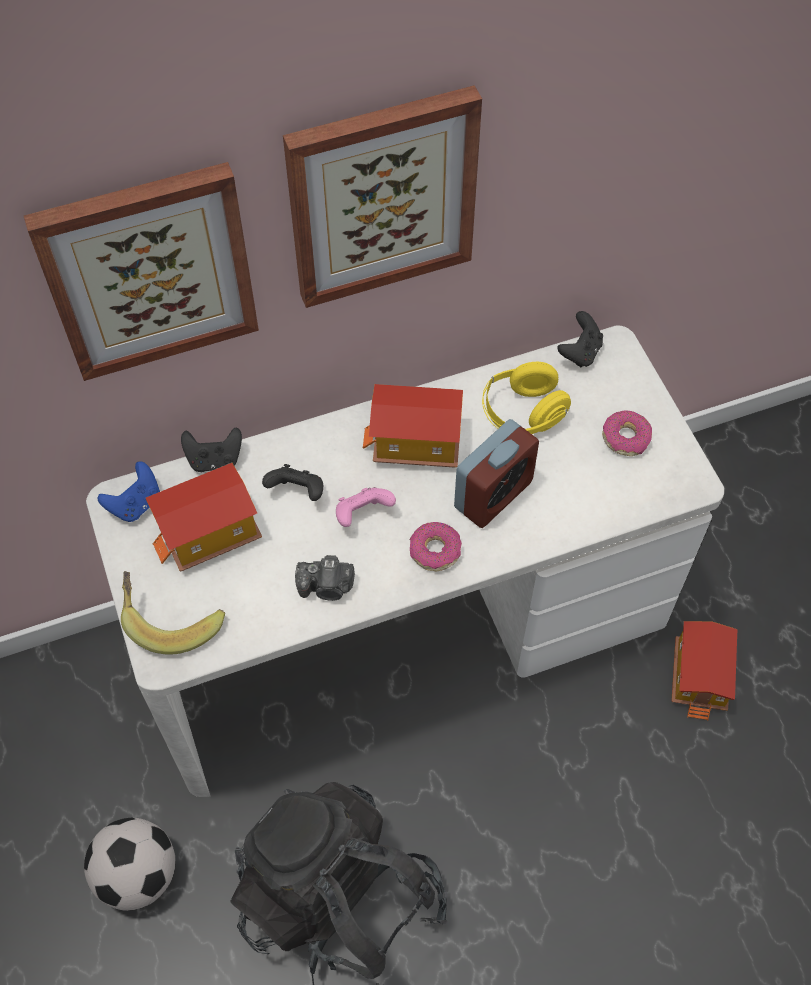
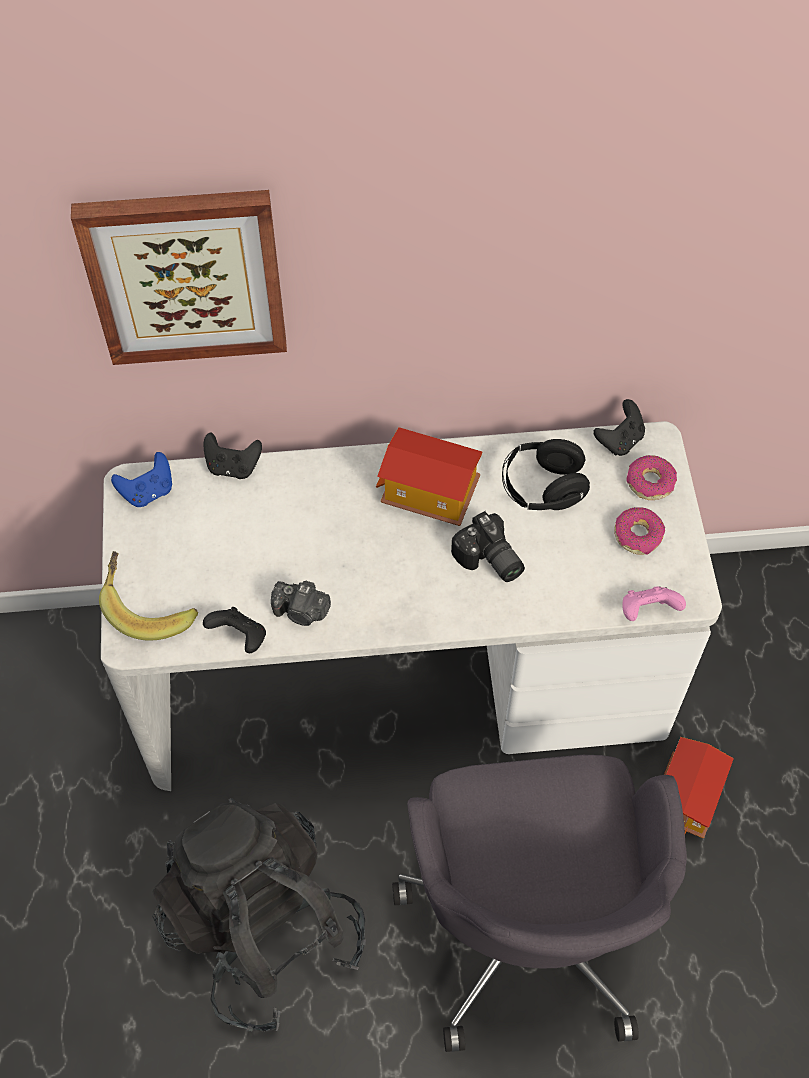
camera: 15 degrees right, 0 degrees up
(138, 874) = (84, 846): football -> none
(209, 534) = (207, 536): toy house -> none
(297, 492) = (301, 515): black game controller -> black game controller (240, 637)
(362, 514) = (356, 550): pink game controller -> pink game controller (647, 611)
(381, 196) = (421, 249): picture -> none
(435, 550) = (415, 601): donut -> donut (650, 482)
(493, 495) = (488, 561): alarm clock -> camera
(522, 414) = (542, 488): yellow headphones -> black headphones
(591, 832) = (529, 922): none -> grey office chair

